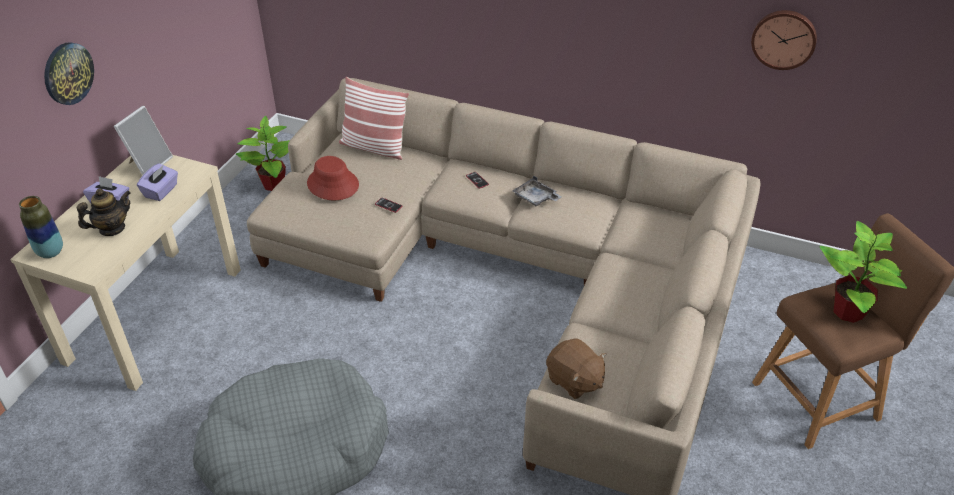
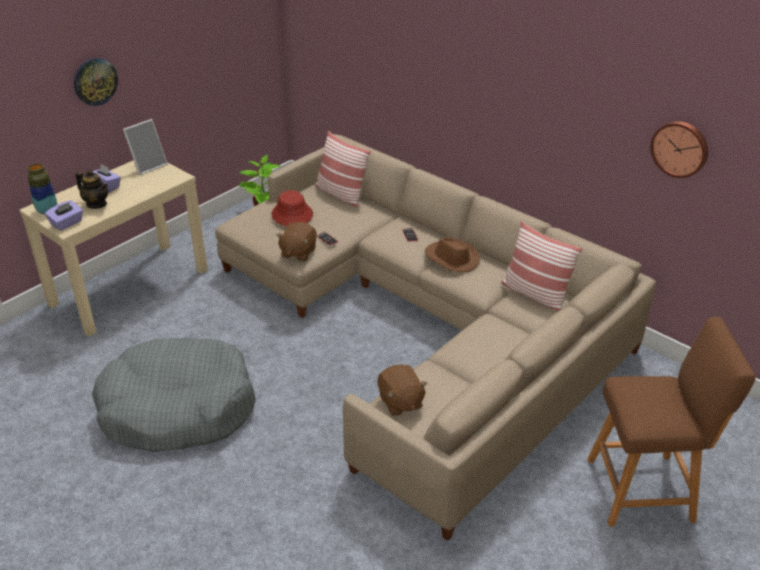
camera: 20 degrees right, 5 degrees down
(112, 229) = (96, 204): teapot -> teapot turned 45 degrees clockwise
(161, 191) = (145, 186): purple tissue box -> purple tissue box (67, 223)
(363, 229) = (298, 252): none -> brown plush toy
(535, 198) = (451, 258): grey tray -> brown hat
(642, 219) = (535, 294): none -> pillow
(849, 312) = (661, 400): potted plant -> none

